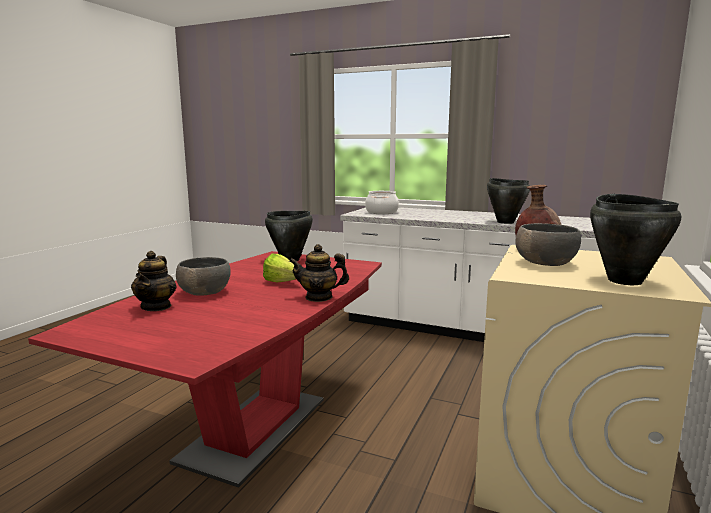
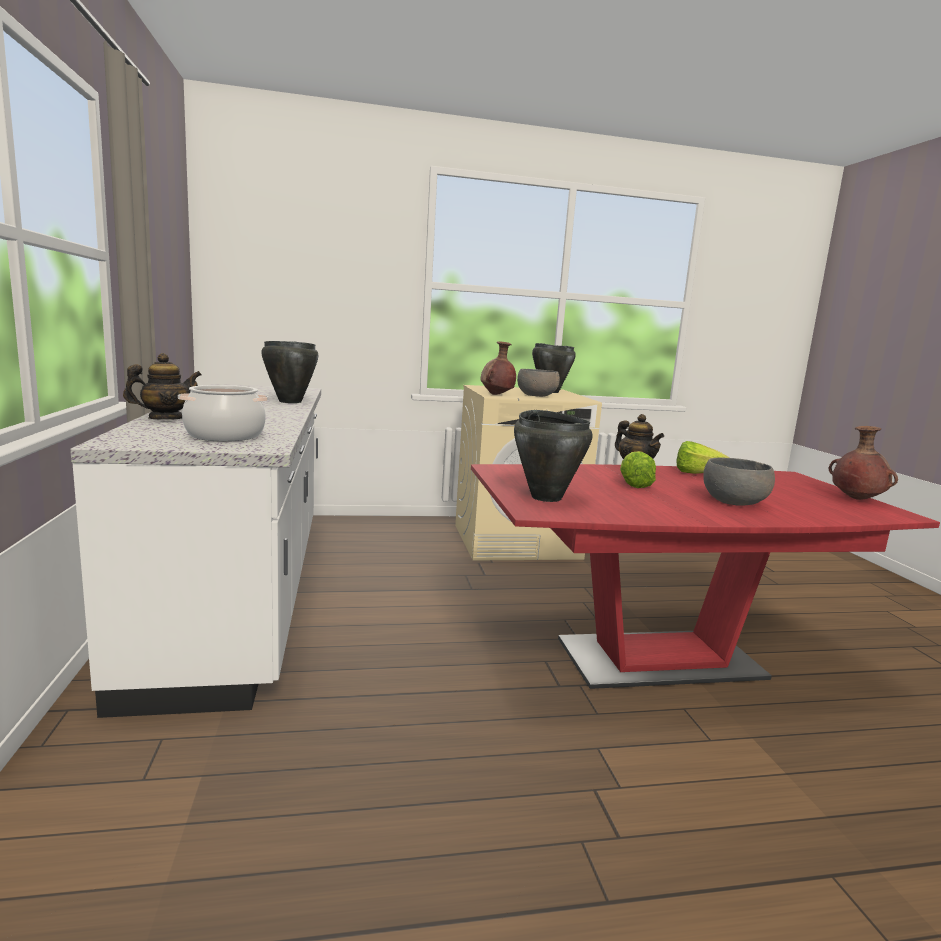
camera: 125 degrees left, 0 degrees up
(107, 338) = (855, 499): none -> brown vase
(156, 307) = (801, 506): teapot -> teapot (165, 419)
(266, 313) = (702, 475): none -> lettuce

